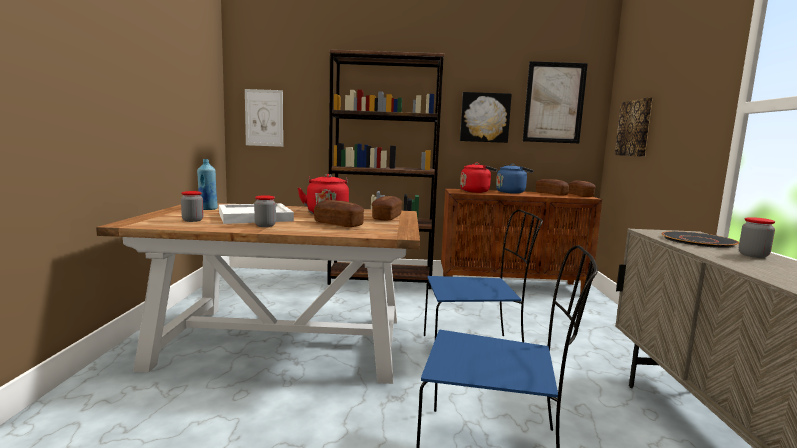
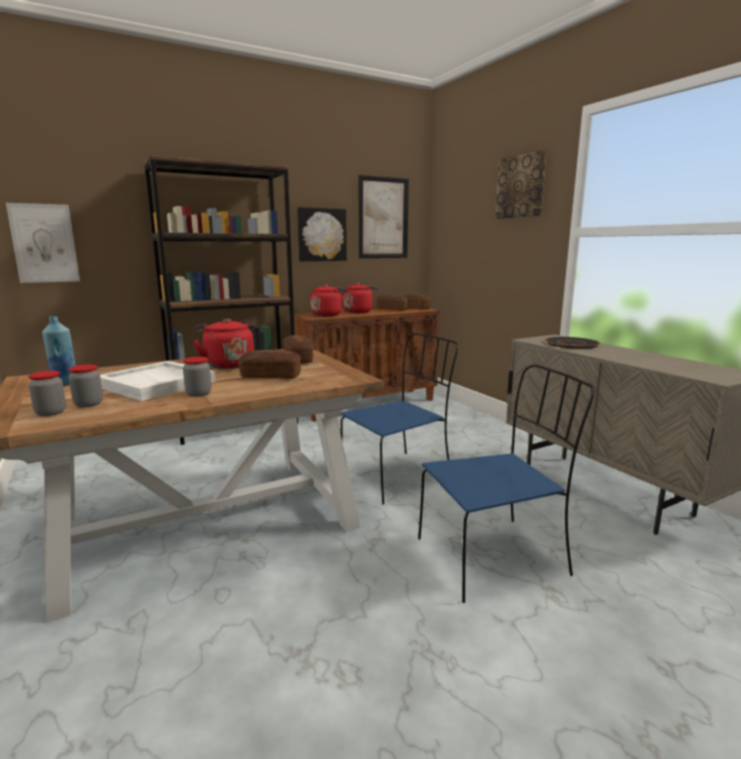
camera: 30 degrees left, 5 degrees up
(512, 192) = (358, 311): blue kettle -> red kettle
(635, 128) = (462, 243): picture -> picture (521, 186)
(753, 255) = (620, 351): jar -> jar (51, 412)

